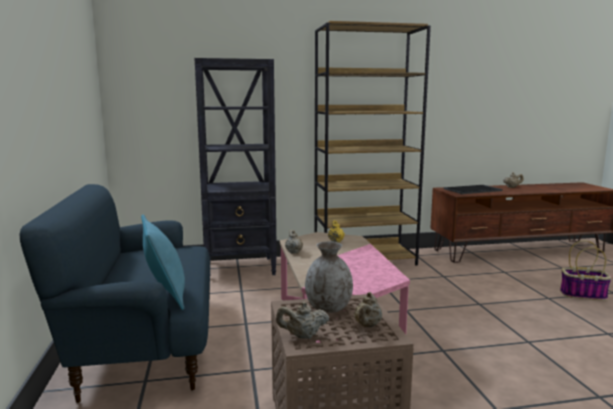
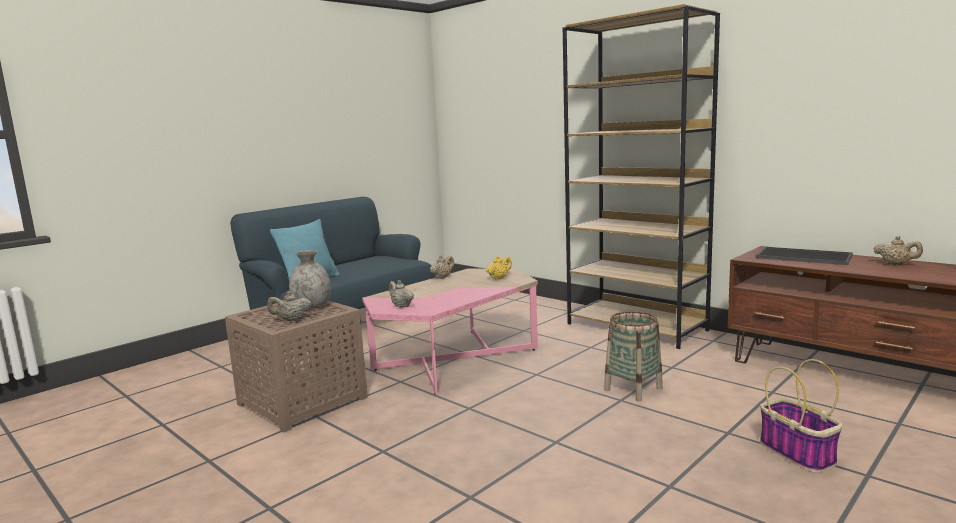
camera: 55 degrees right, 0 degrees up
(241, 268) = (513, 301): black bookcase -> none
(302, 336) = (256, 312): beige teapot -> beige teapot (401, 306)
(466, 295) = (633, 389): none -> basket

